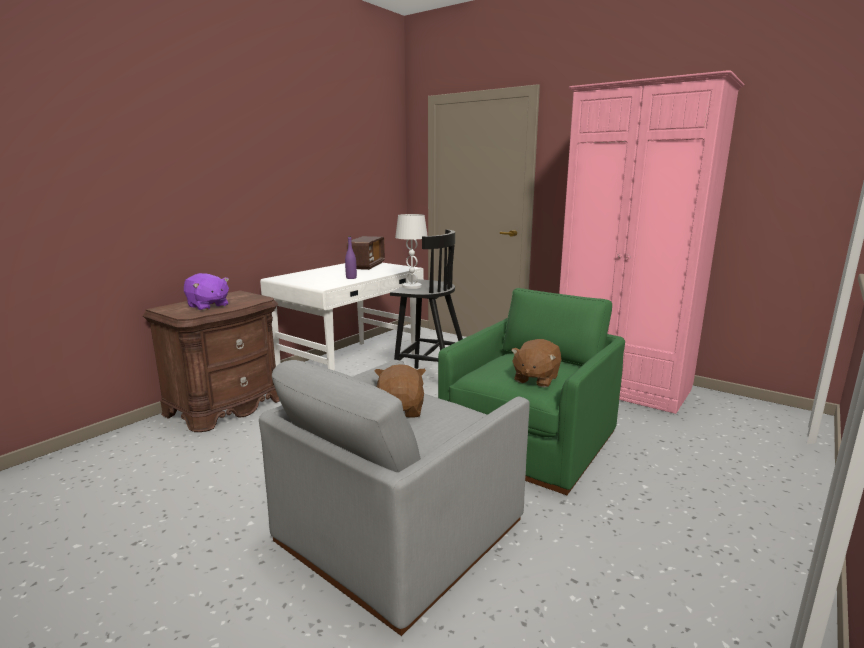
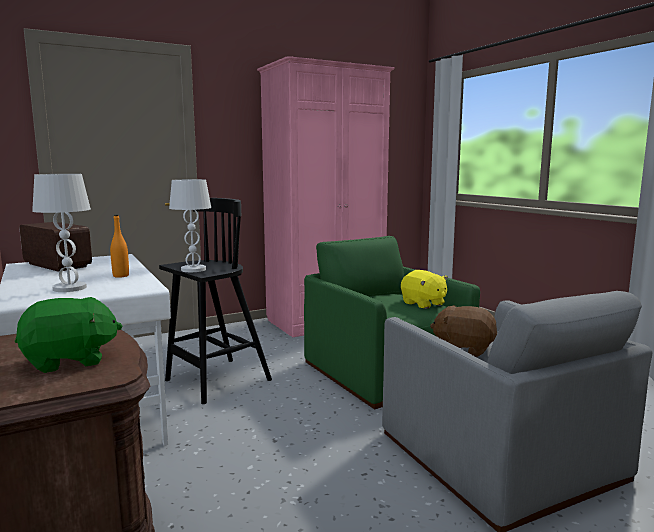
camera: 65 degrees left, 5 degrees down
(208, 306) = (70, 360): purple plush toy -> green plush toy
(312, 277) = (69, 288): none -> white table lamp
(351, 278) = (121, 276): purple bottle -> orange bottle
(535, 379) = (423, 304): brown plush toy -> yellow plush toy

